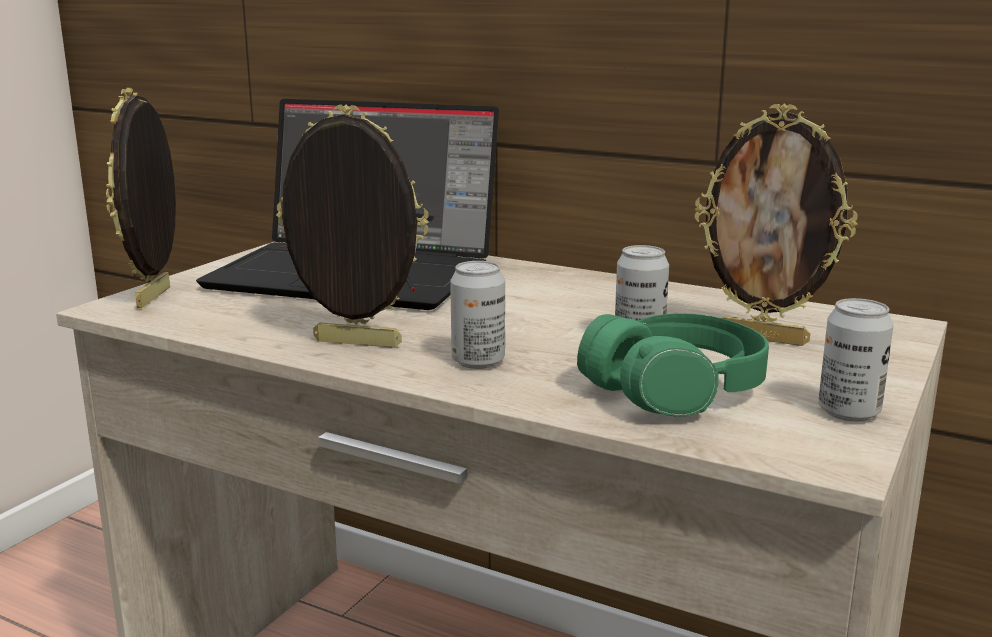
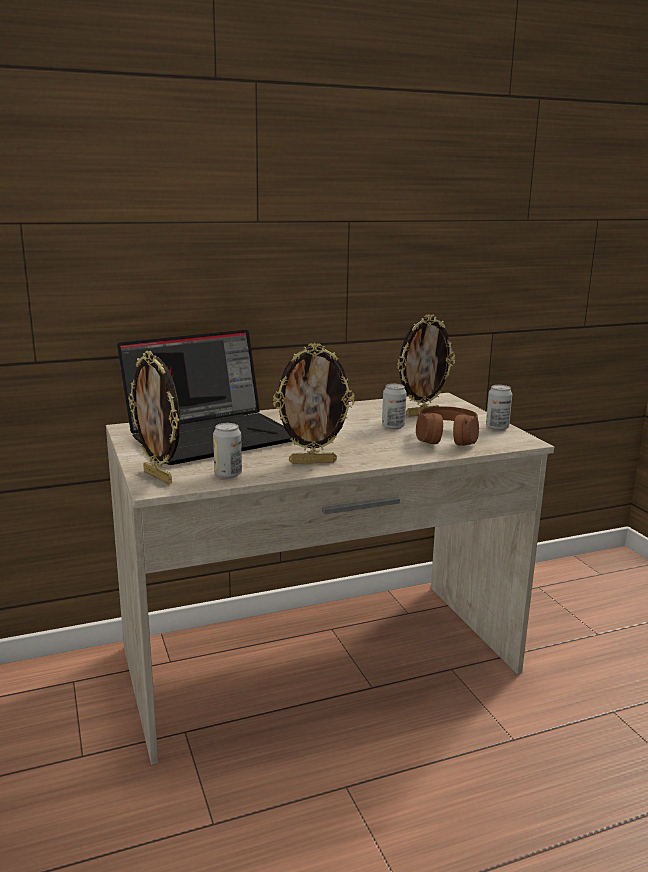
camera: 50 degrees left, 0 degrees up
(355, 344) = (312, 461): picture frame -> picture frame turned 150 degrees counterclockwise
(478, 361) = (370, 451): can -> can (228, 474)
(674, 390) = (446, 438): green headphones -> brown headphones

